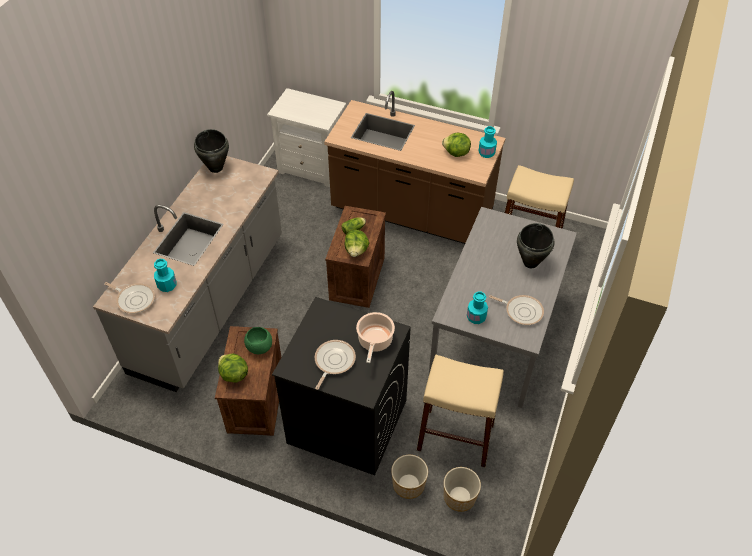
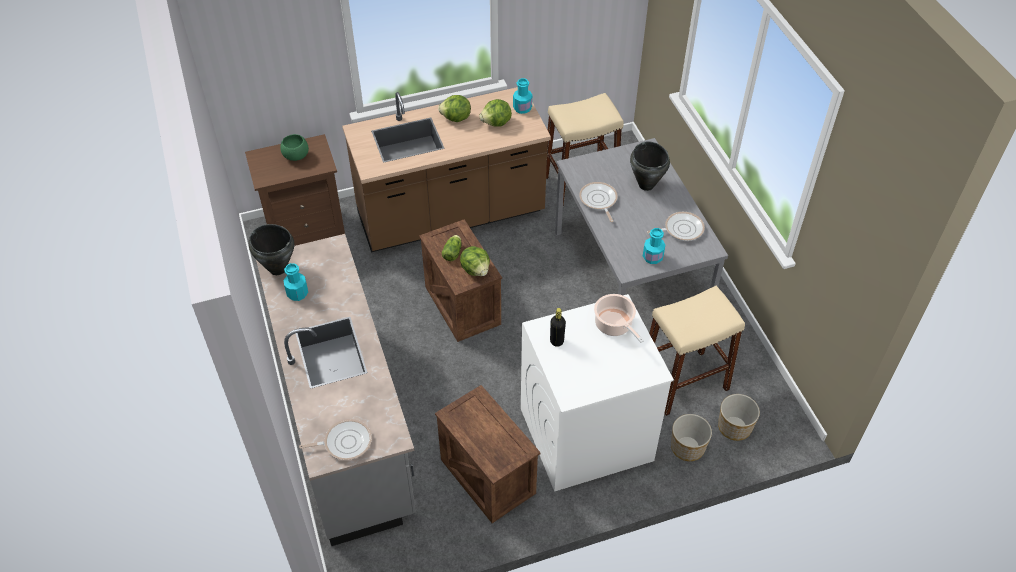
camera: 40 degrees left, 0 degrees up
(167, 285) = (362, 408): turquoise bottle -> turquoise bottle (297, 293)
(233, 375) = (488, 452): lettuce -> lettuce (456, 118)
(259, 347) = (483, 411): green bowl -> green bowl (296, 156)
(312, 167) = (305, 227): white nightstand -> brown nightstand
(323, 324) = (556, 341): none -> black bottle
(333, 361) = (600, 365): frying pan -> frying pan (598, 200)
(346, 422) = (585, 435): black washing machine -> white washing machine

